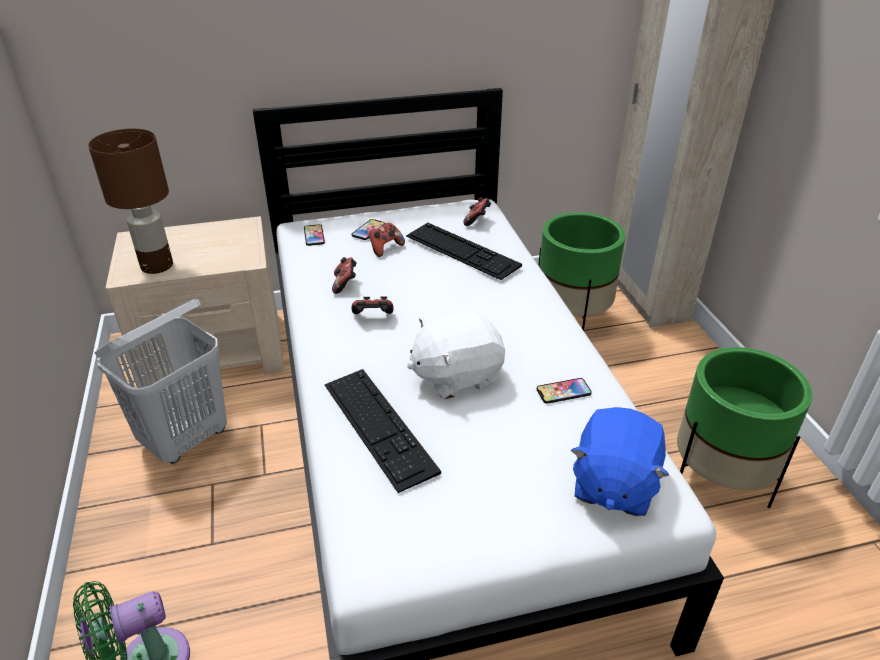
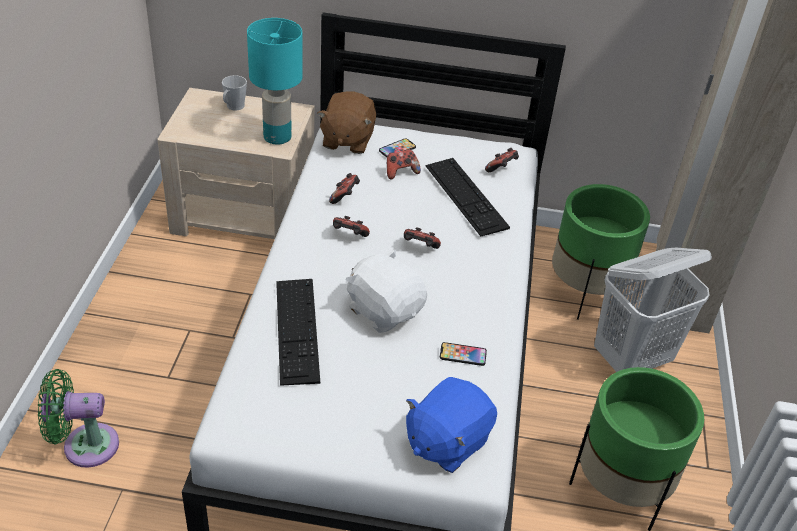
camera: 20 degrees right, 5 degrees up
(157, 266) = (205, 131): brown table lamp -> none
(176, 238) = (233, 107): none -> grey mug
(186, 439) = (186, 285): white laundry basket -> white laundry basket (632, 359)
(240, 252) = (277, 137): none -> turquoise table lamp
(314, 236) = (347, 140): phone -> brown plush toy
(451, 307) = (419, 248): none -> game controller
(456, 376) = (384, 310): white plush toy -> white plush toy turned 45 degrees clockwise

